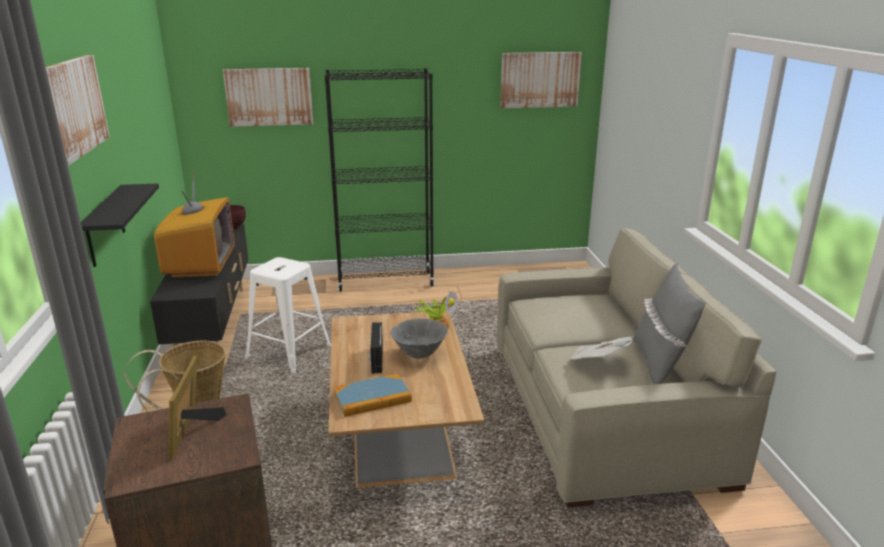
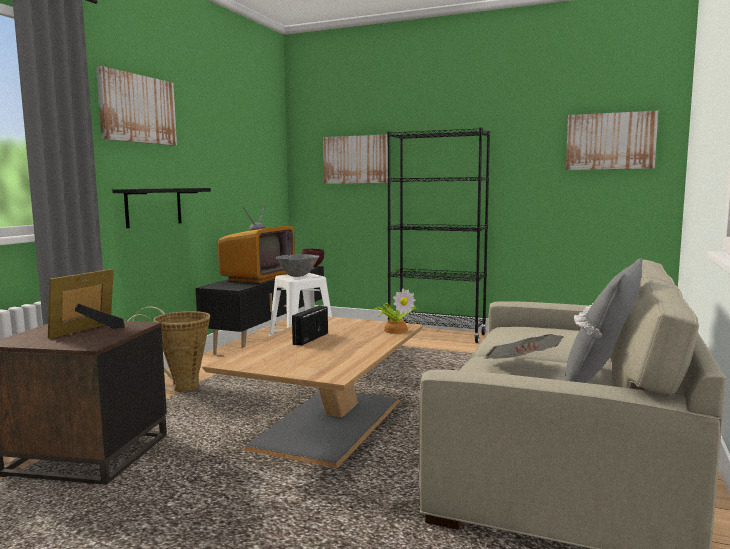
camera: 30 degrees right, 15 degrees down
(372, 398) = (269, 356): book -> none
(419, 354) = (351, 341): grey bowl -> grey bowl (297, 276)

